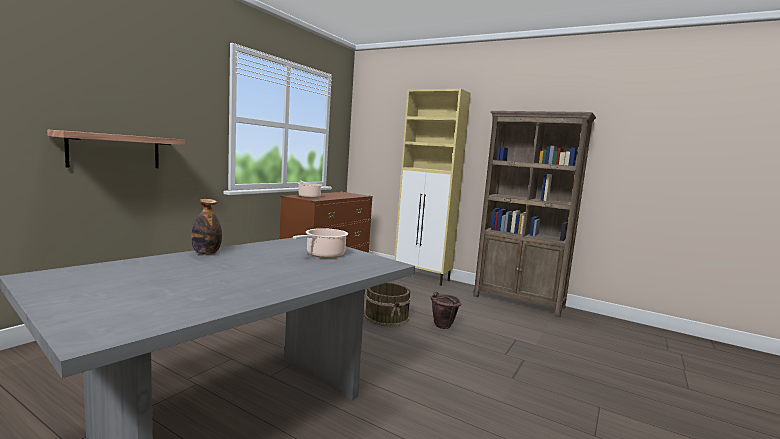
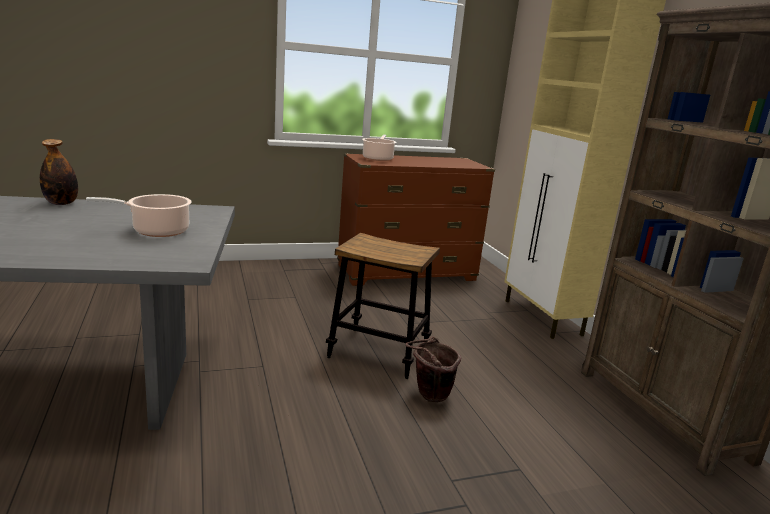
camera: 40 degrees right, 10 degrees up
(115, 151) = (126, 84): shelf -> none
(387, 316) = (379, 352): brown bucket -> stool

